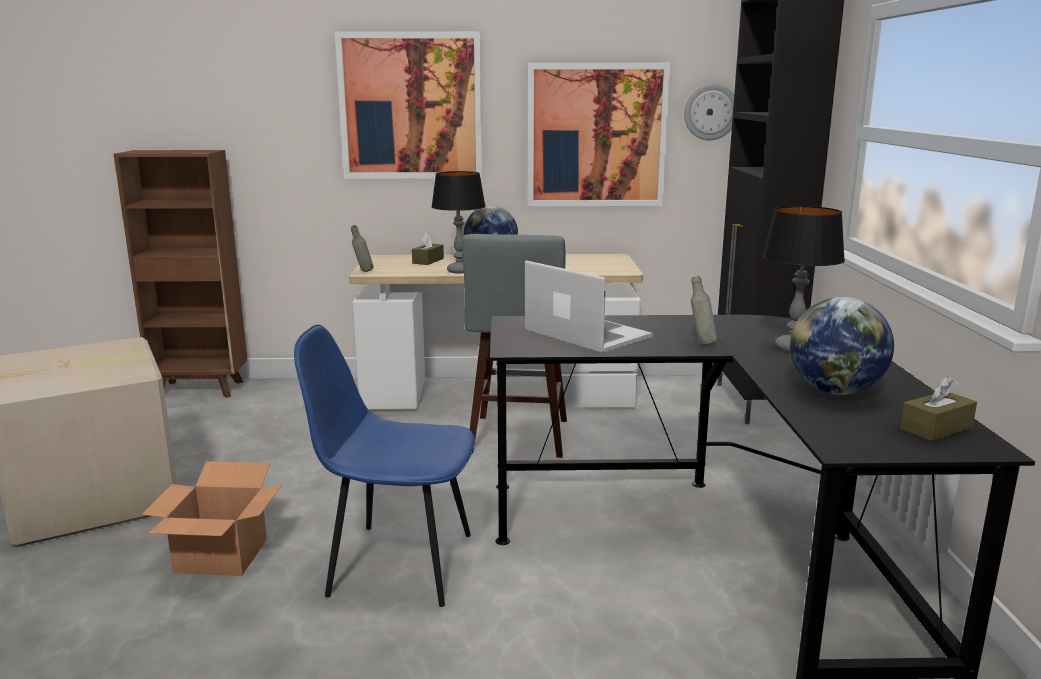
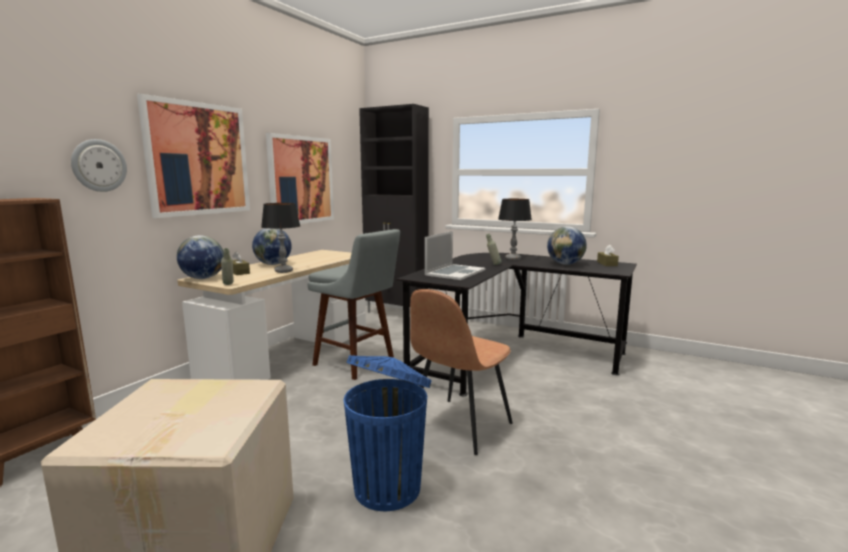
camera: 60 degrees left, 5 degrees down
(223, 555) = (389, 486): cardboard box -> blue trash can
(381, 259) = (203, 278): none -> globe
(397, 563) = (459, 426): blue chair -> brown chair
(586, 333) = (455, 272): laptop -> laptop turned 135 degrees clockwise
(710, 112) = (344, 167): wall clock -> wall clock (99, 165)

